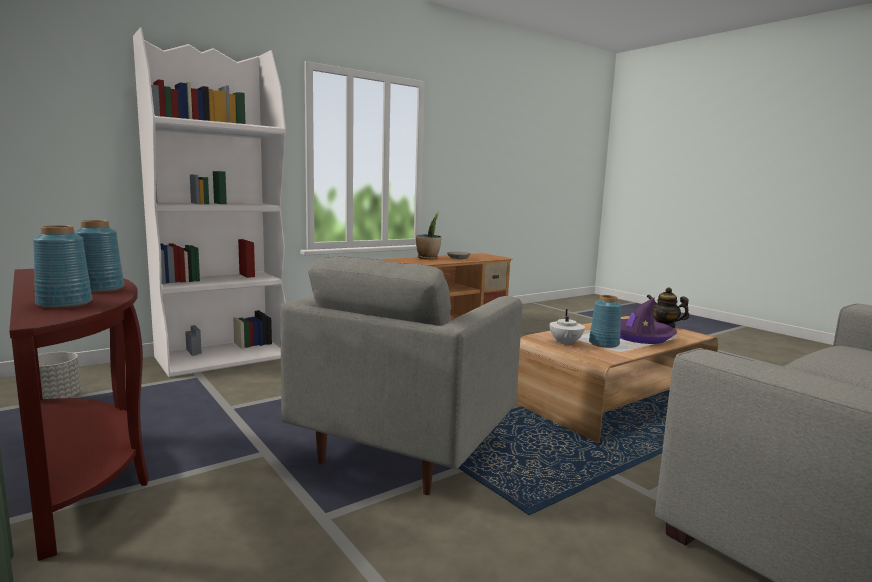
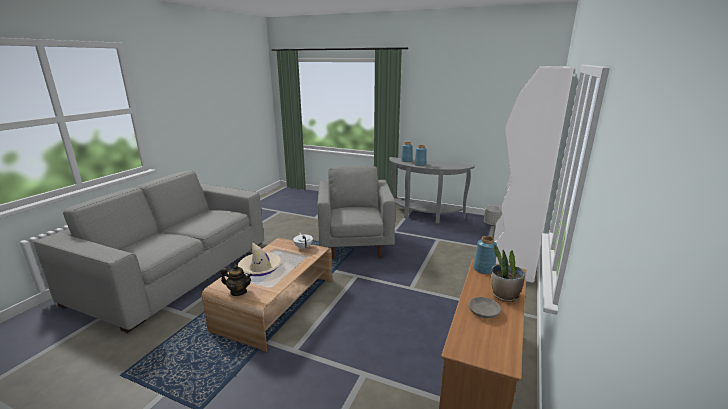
camera: 150 degrees right, 10 degrees up
(84, 471) = (424, 215): brown console table -> grey console table
(604, 344) = (282, 253): blue vase -> blue vase (483, 269)
(640, 337) = (260, 268): purple hat -> beige hat

